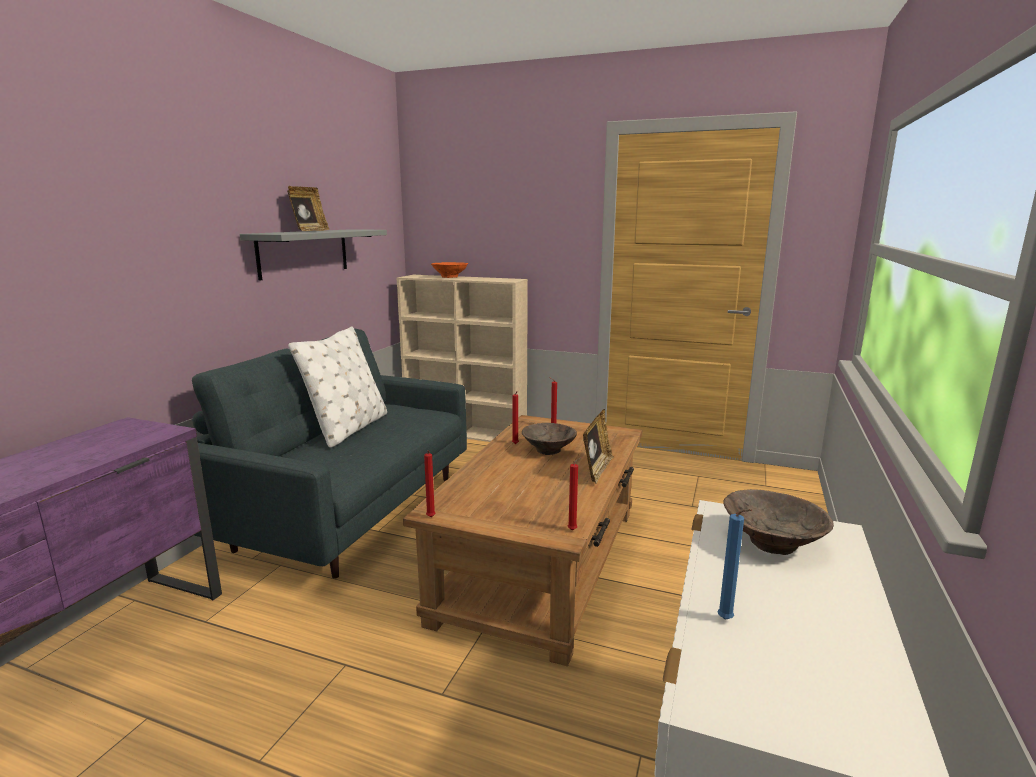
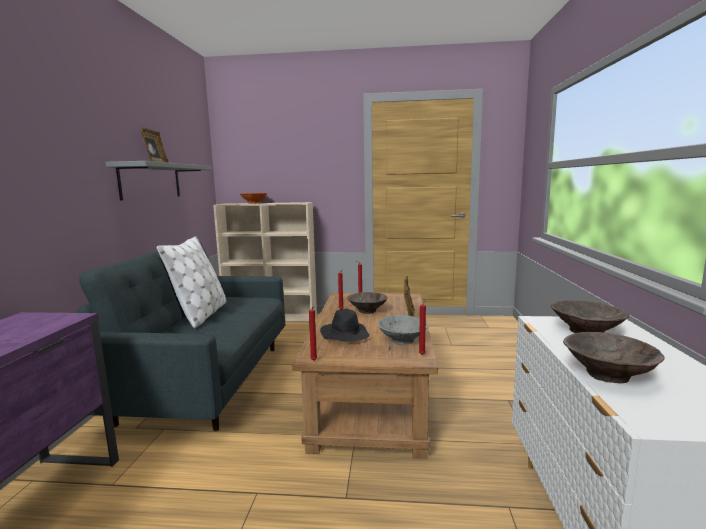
camera: 15 degrees left, 5 degrees down
(493, 485) = (344, 335): none -> black hat
(561, 503) = (401, 340): none -> grey bowl
(727, 620) = (608, 375): blue candle -> brown bowl

